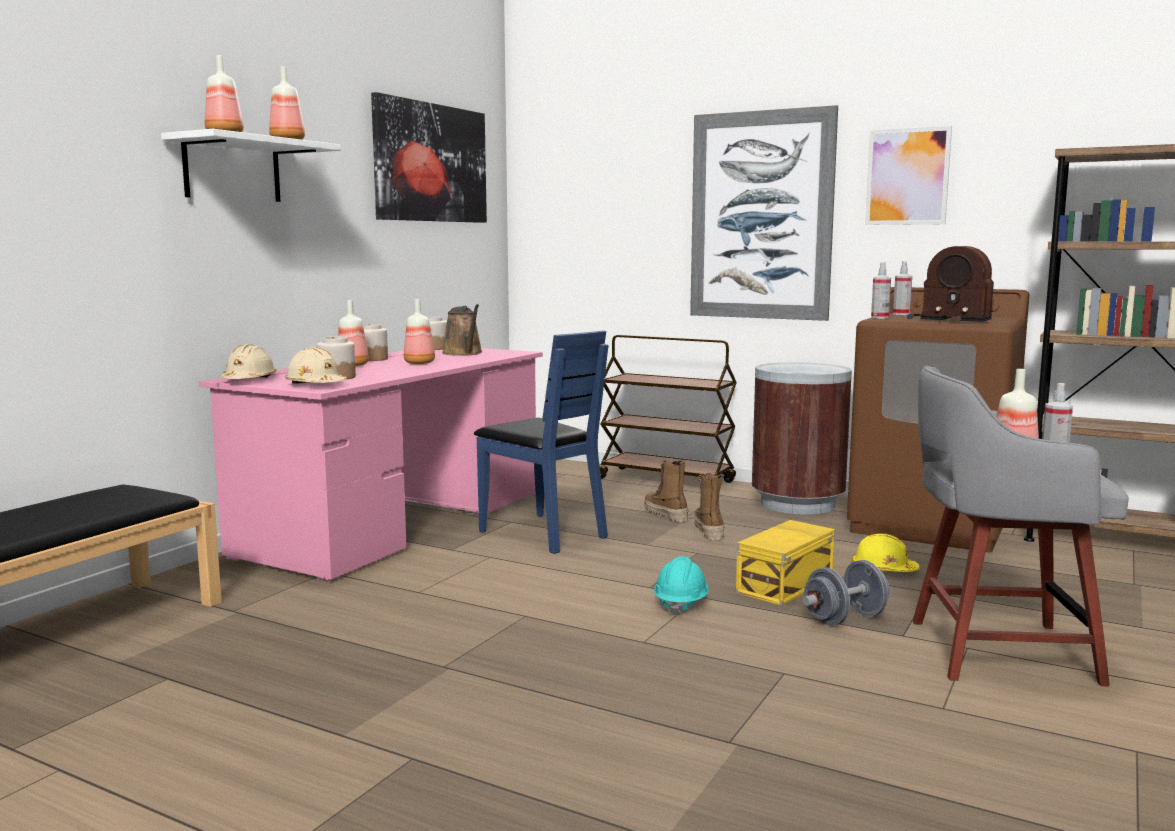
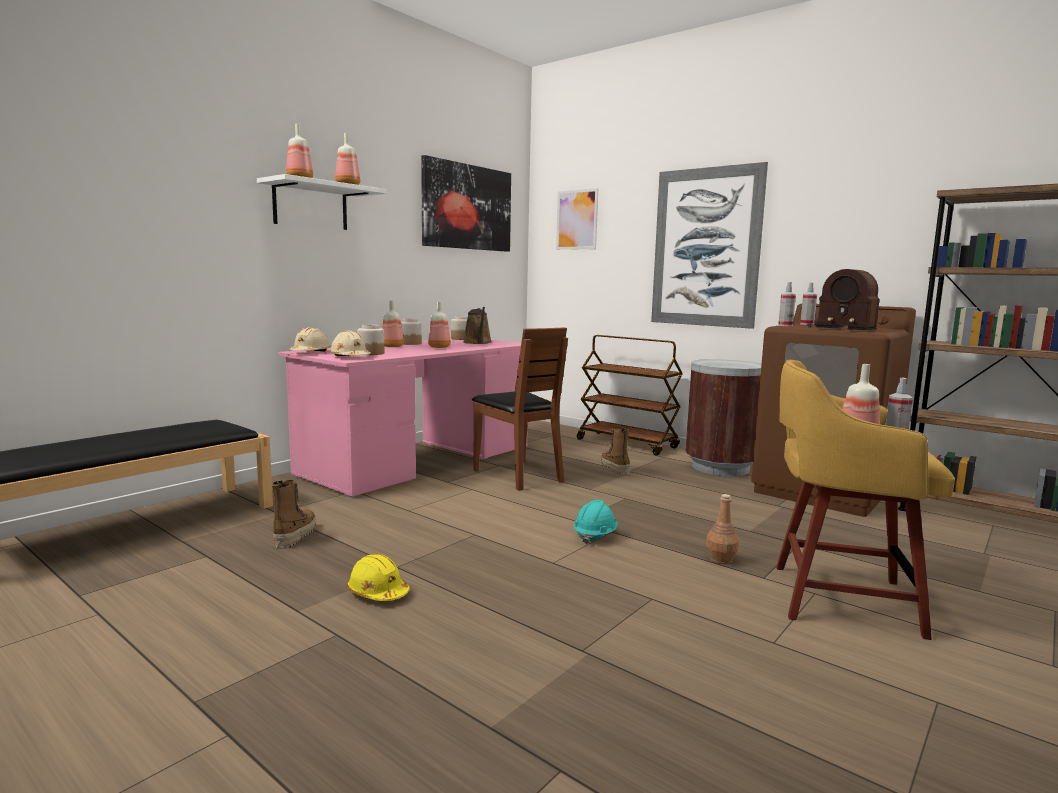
camera: 10 degrees right, 0 degrees up
(543, 533) = (518, 475): blue chair -> brown chair
(708, 531) = (642, 482): boot -> boot (294, 536)
(787, 584) = (685, 528): yellow storage box -> none
(845, 619) = (720, 559): grey dumbbell -> brown bottle
(883, 569) = (769, 523): yellow hard hat -> yellow hard hat (377, 592)
(907, 177) = (820, 217): picture -> picture (577, 220)
(995, 650) = (838, 598): grey stool -> yellow stool

